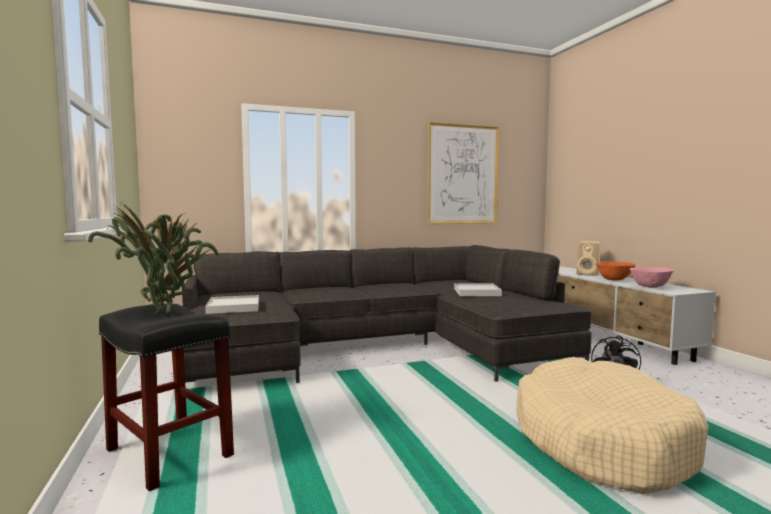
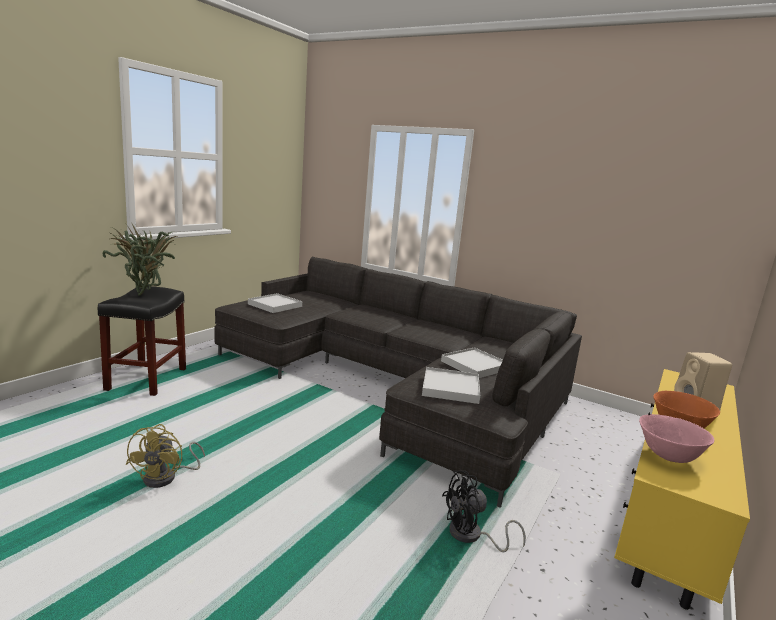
camera: 50 degrees right, 10 degrees up
(456, 481) = (167, 477): none -> yellow fan
(463, 174) = (607, 214): picture -> none
(513, 302) = (450, 388): none -> white tray
(599, 441) = (291, 538): beige dog bed -> none
(604, 336) = (669, 507): white tv stand -> yellow tv stand

